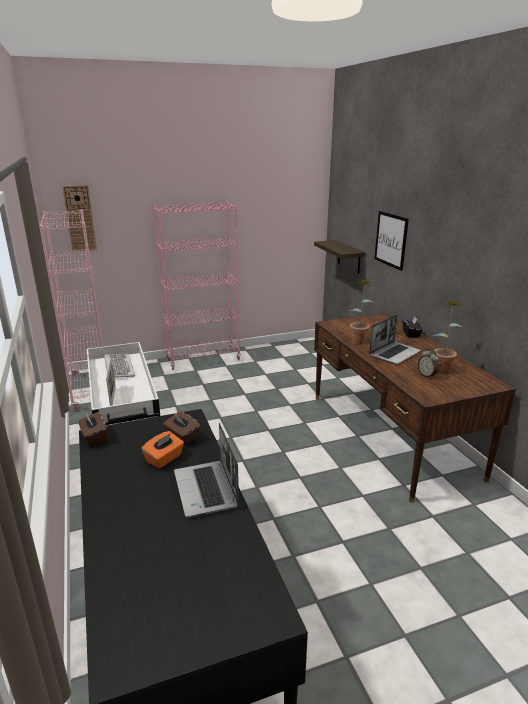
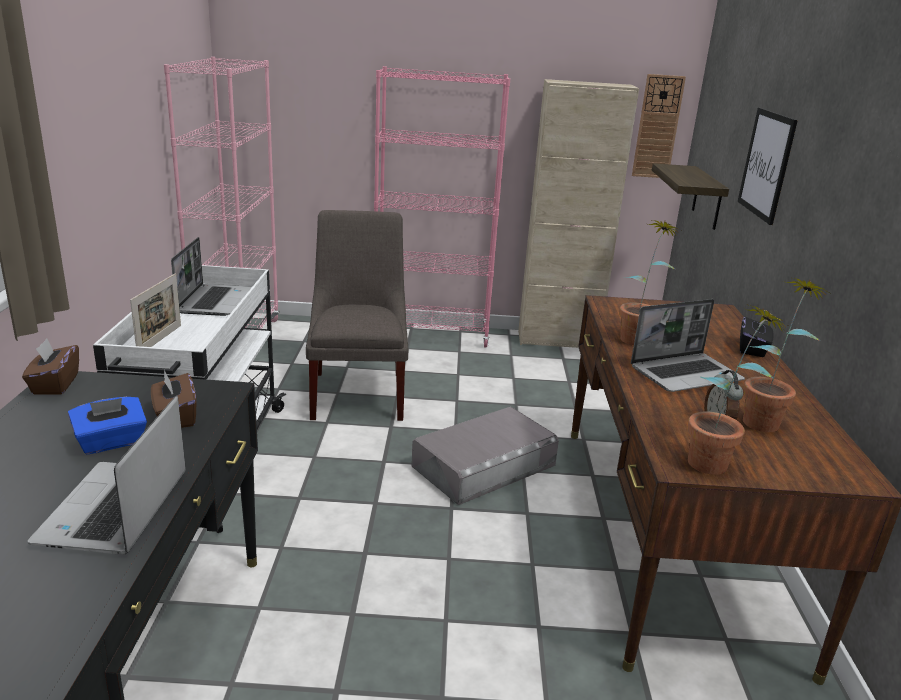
camera: 20 degrees right, 0 degrees up
(80, 218) = (269, 76): wall clock -> wall clock (657, 127)
(118, 368) = (214, 301): keyboard -> laptop
(164, 459) = (111, 442): orange tissue box -> blue tissue box
(188, 403) = (359, 392): none -> grey chair
(274, 347) = (557, 340): none -> beige cabinet
(284, 425) = (484, 466): none -> grey storage box
(439, 392) = (716, 460): none -> potted plant

